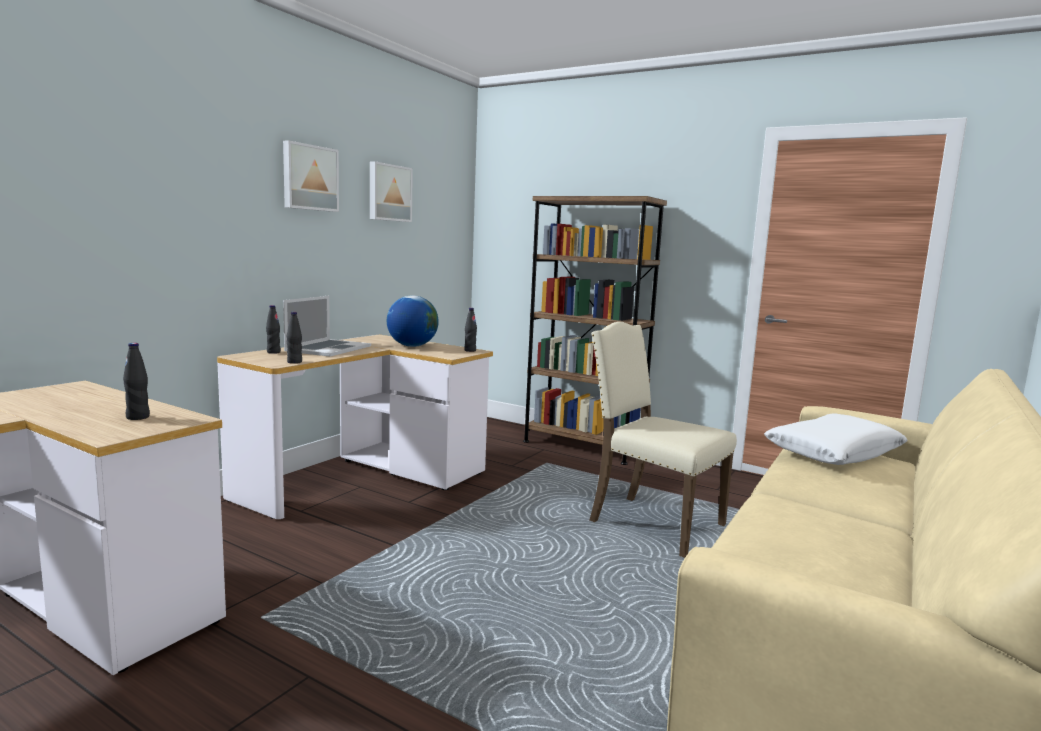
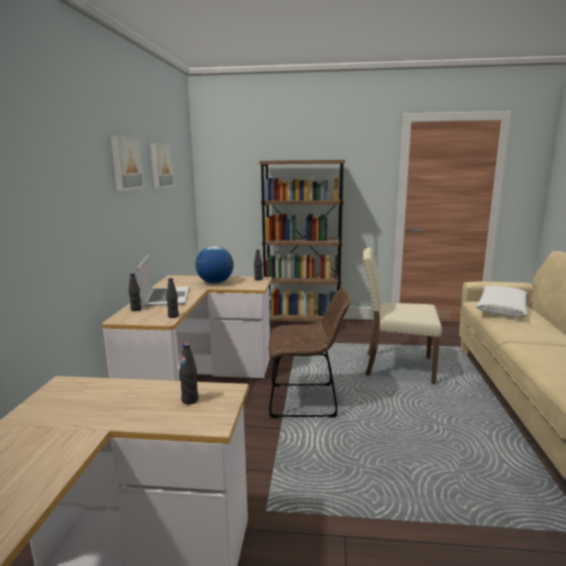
camera: 25 degrees left, 5 degrees up
(468, 527) = (307, 400): none -> brown chair

